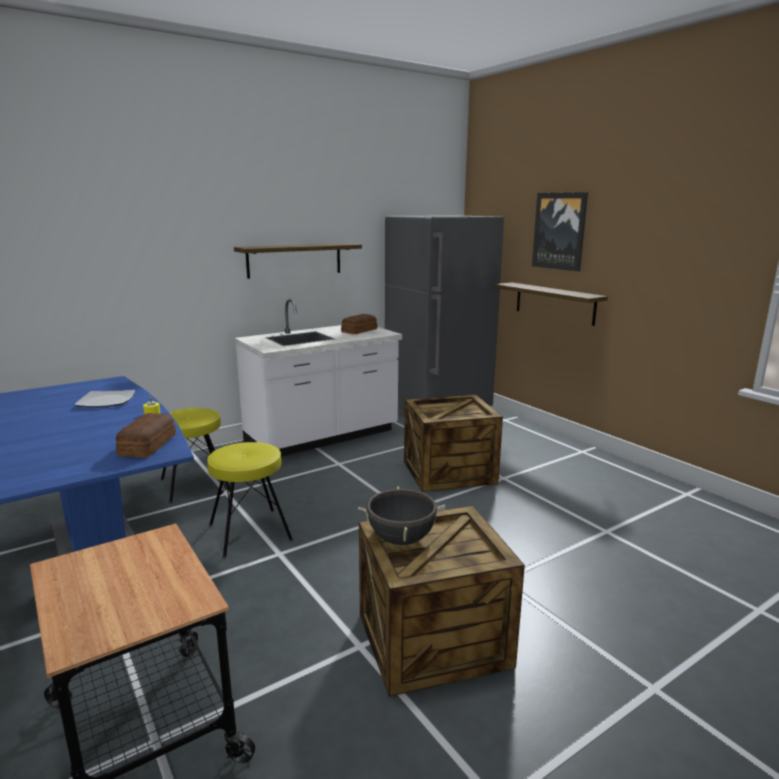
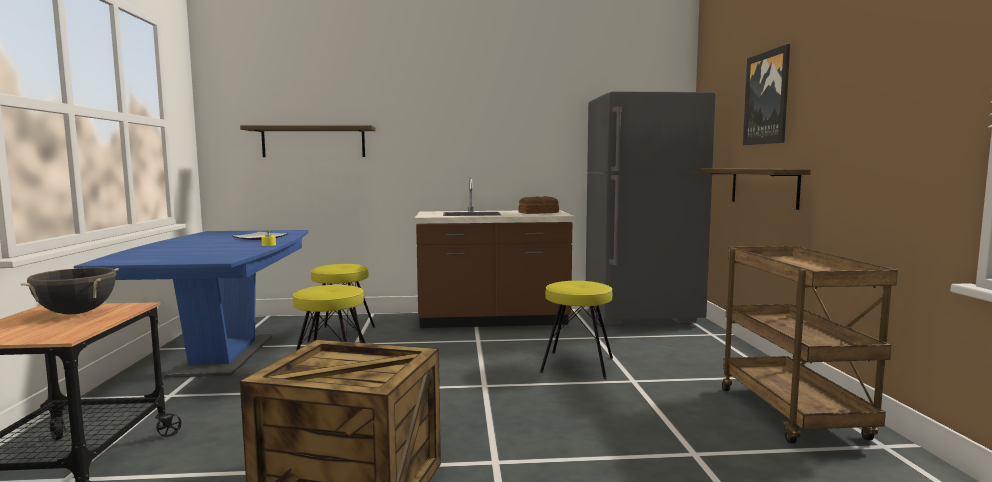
camera: 30 degrees right, 10 degrees down
(146, 445) = (218, 256): bread -> none
(294, 260) = (485, 142): shelf -> shelf (313, 142)
(322, 437) = (493, 320): white counter -> brown counter
(401, 539) = (330, 359): black cooking pot -> black cooking pot (76, 313)
(449, 471) = (578, 365): crate -> yellow stool
(624, 482) = (794, 415): none -> brown cart

